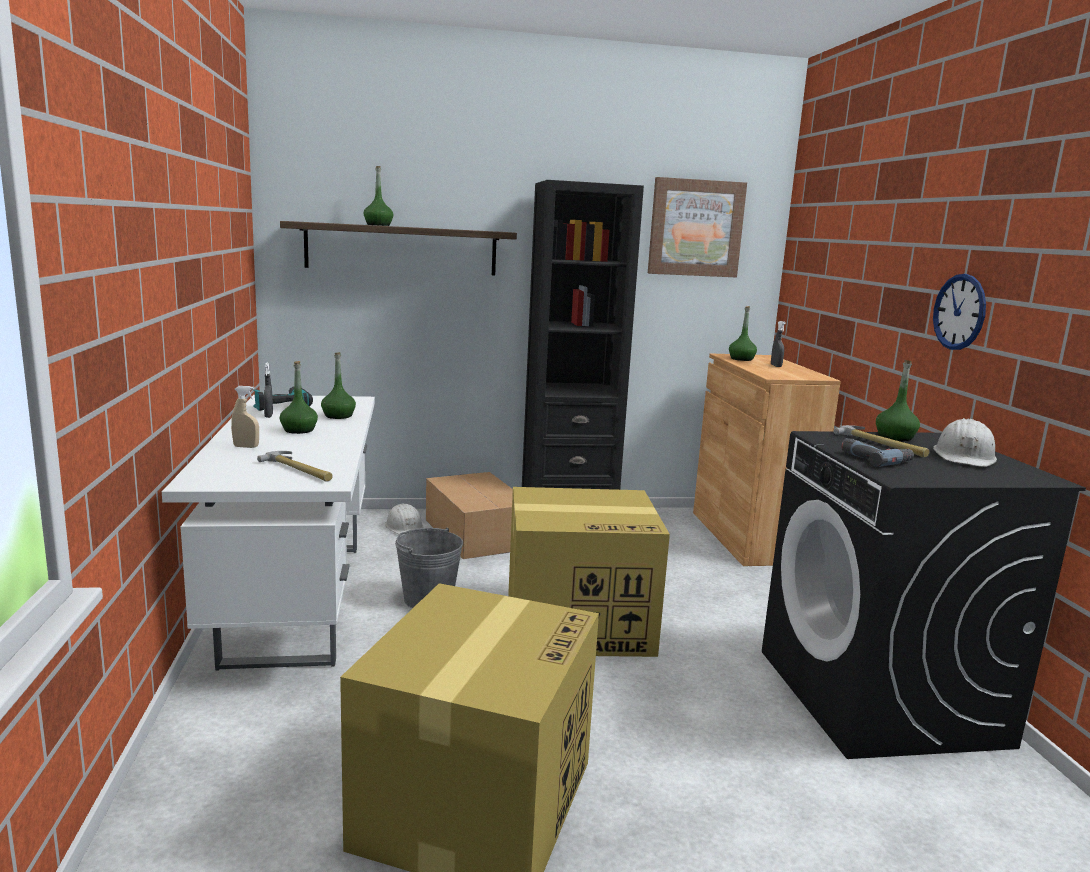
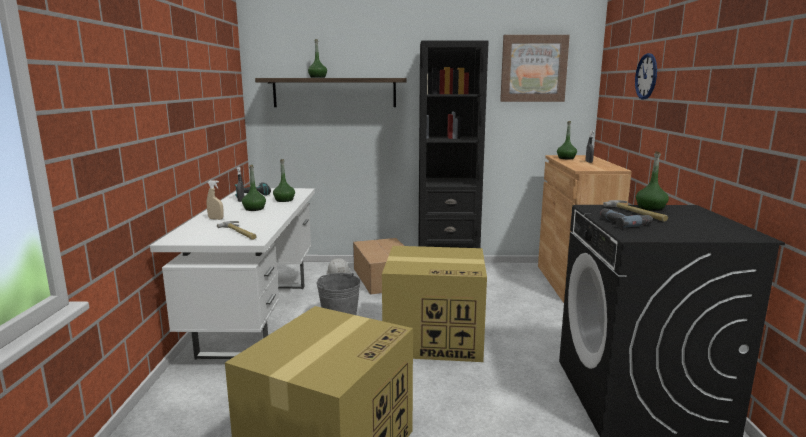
camera: 10 degrees right, 0 degrees up
(959, 312) = (704, 115): wall clock -> wall clock (646, 76)
(964, 456) = (697, 221): white hard hat -> none

